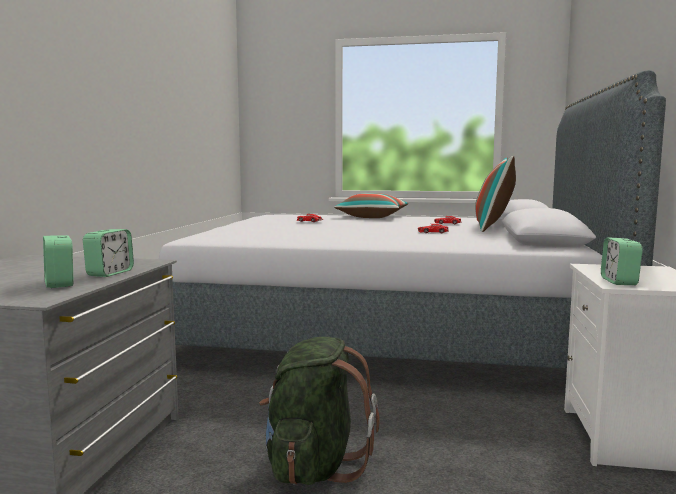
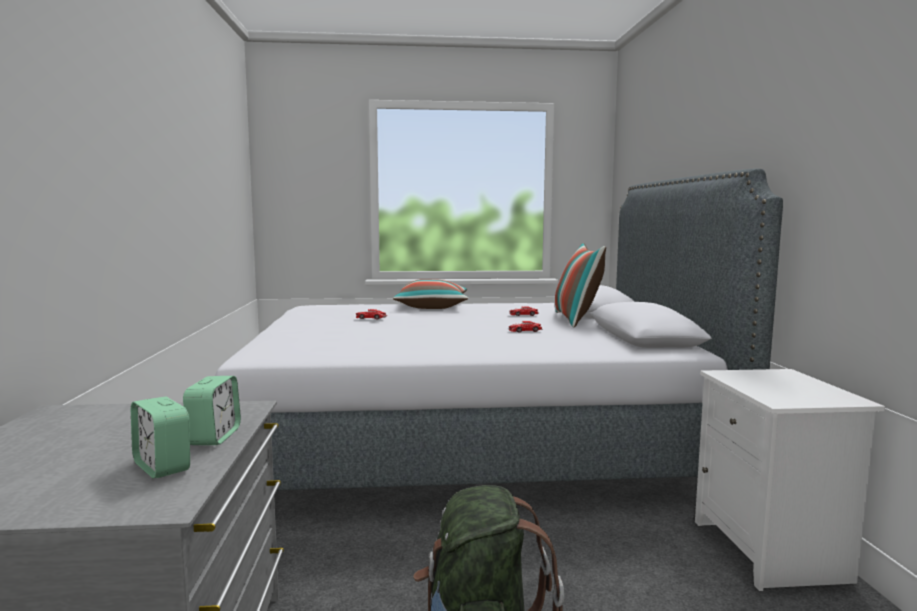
camera: 15 degrees left, 0 degrees up
(619, 281) = (776, 396): alarm clock -> none

